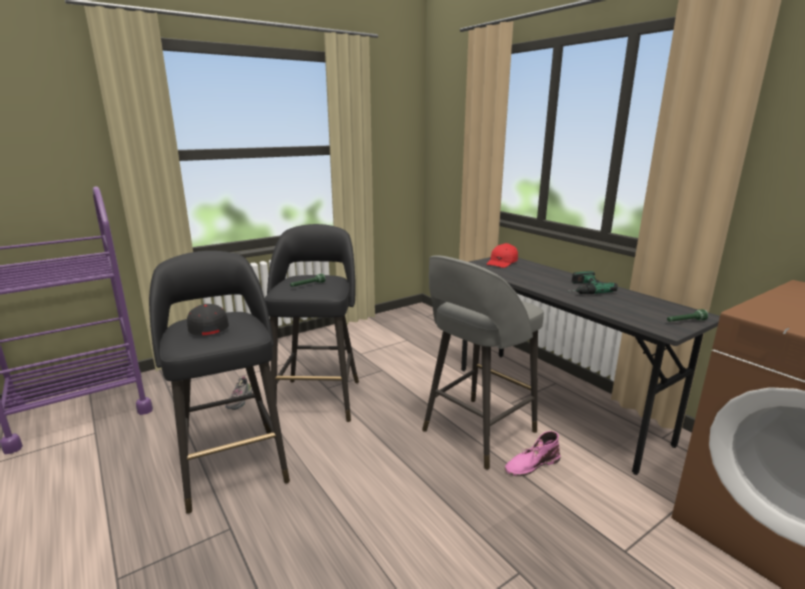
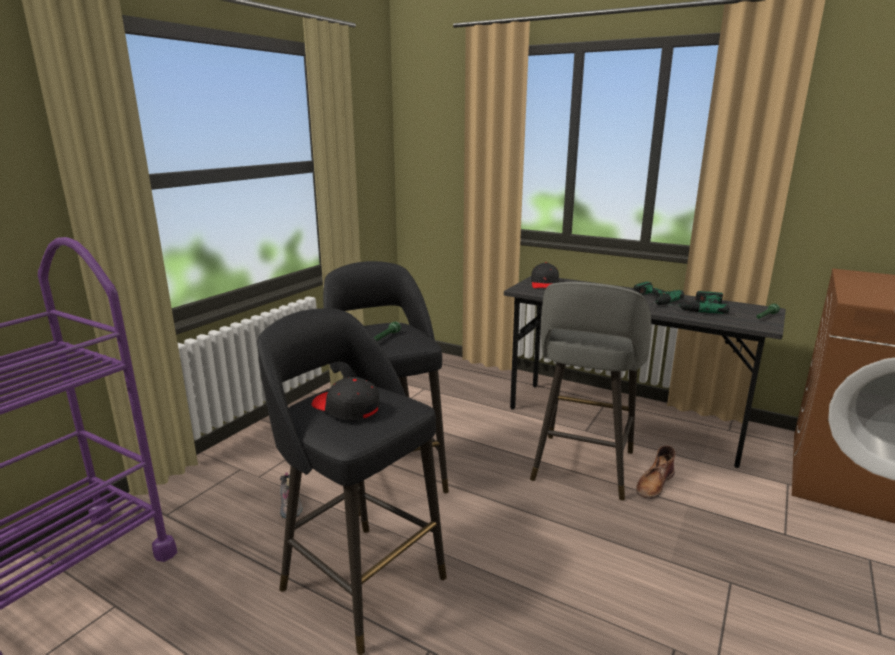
camera: 25 degrees left, 0 degrees up
(502, 262) = (544, 283): red cap -> black cap
(531, 464) = (654, 483): pink boot -> brown boot
(619, 301) = (695, 307): none -> power drill

